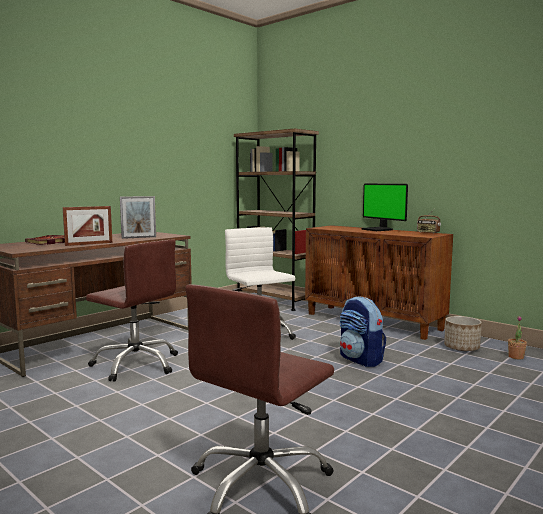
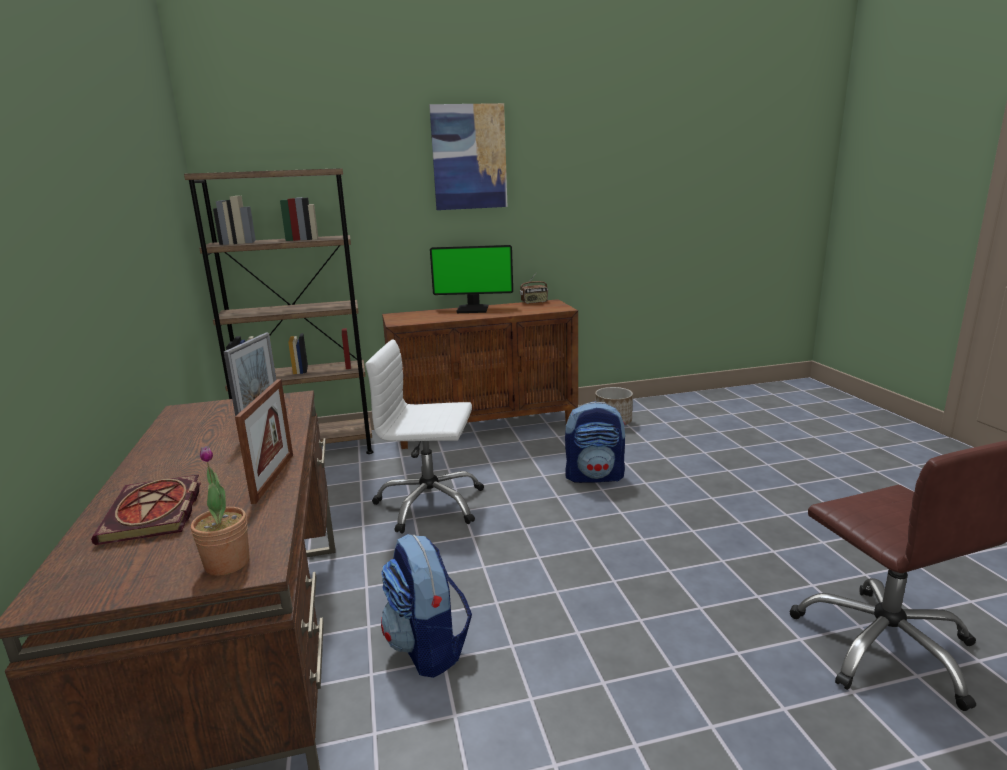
camera: 55 degrees left, 10 degrees up
(136, 364) = (428, 647): brown office chair -> backpack
(394, 120) = (469, 157): none -> picture
(516, 357) = (658, 413): potted plant -> potted plant (227, 564)

